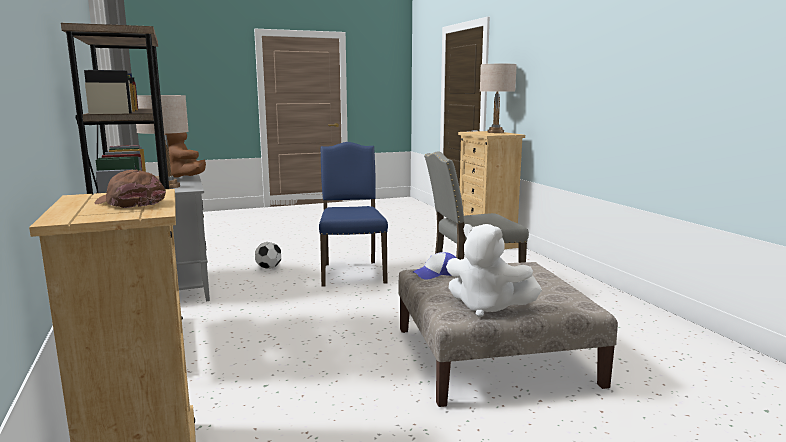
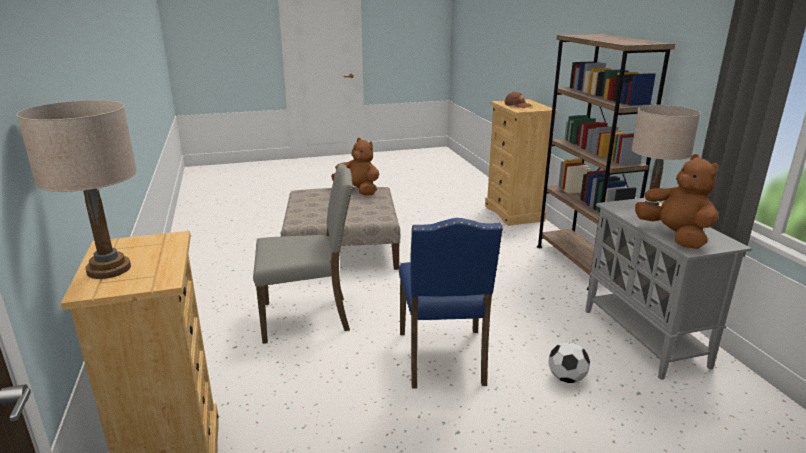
camera: 175 degrees left, 10 degrees up
(437, 274) = (373, 213): cap -> none
(487, 307) = (358, 191): white plush toy -> brown plush toy

